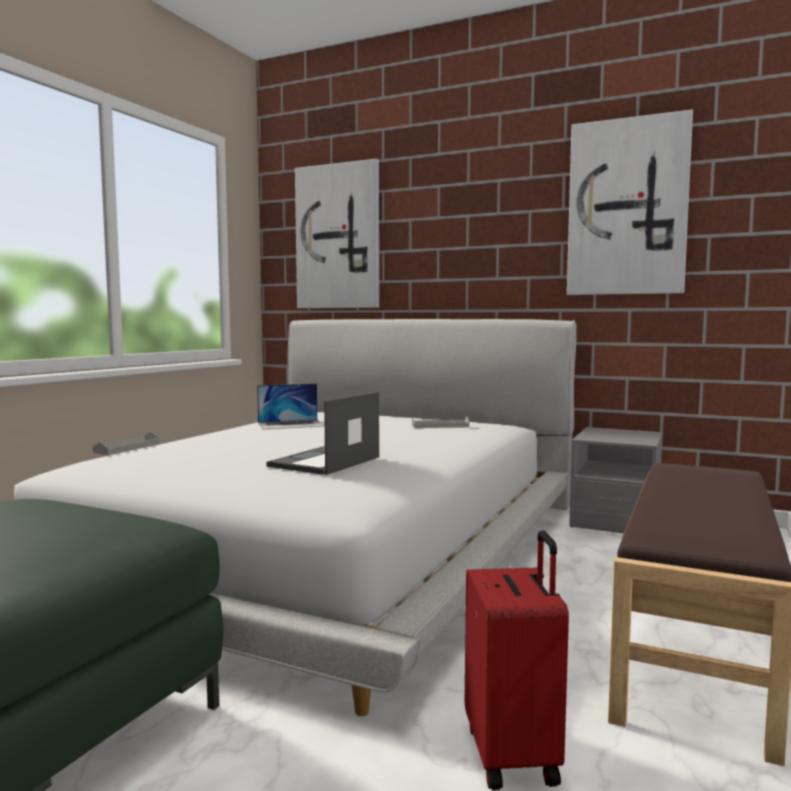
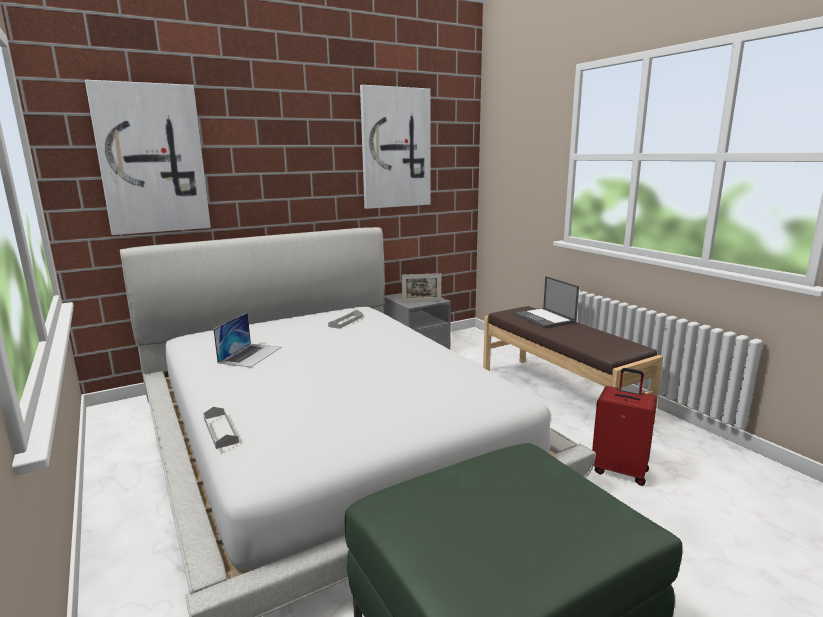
camera: 55 degrees left, 10 degrees up
(324, 462) = (408, 374): laptop -> laptop (545, 318)
(612, 438) = (421, 301): none -> picture frame

